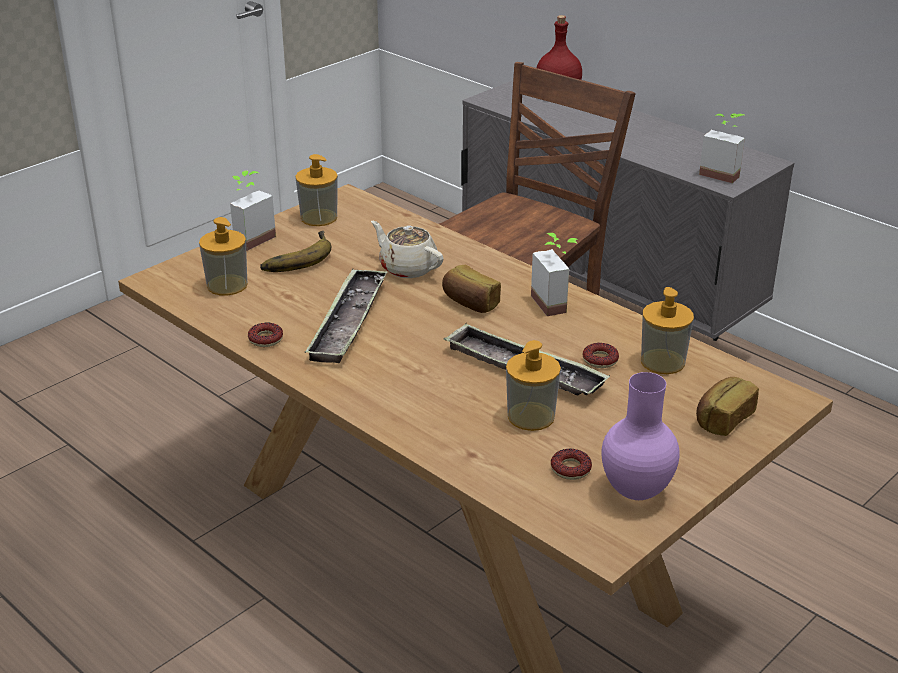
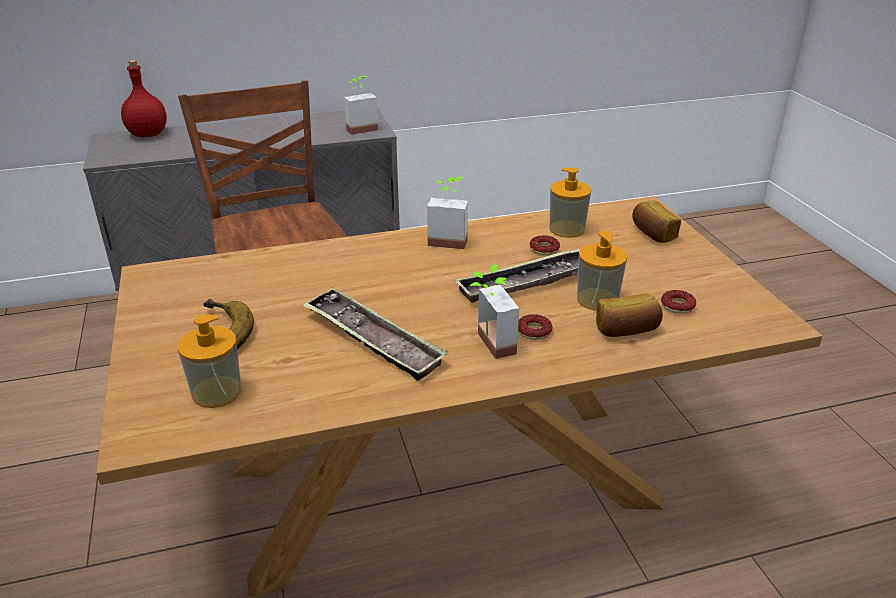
camera: 60 degrees left, 0 degrees up
(249, 238) = (140, 350): potted plant -> potted plant (487, 345)
(265, 339) = (351, 396): donut -> donut (534, 331)
(319, 217) = (162, 299): soap dispenser -> none
(407, 268) = (317, 283): beige teapot -> none
(470, 303) = (409, 273): bread -> bread (627, 330)
(634, 491) = (719, 291): purple vase -> none

